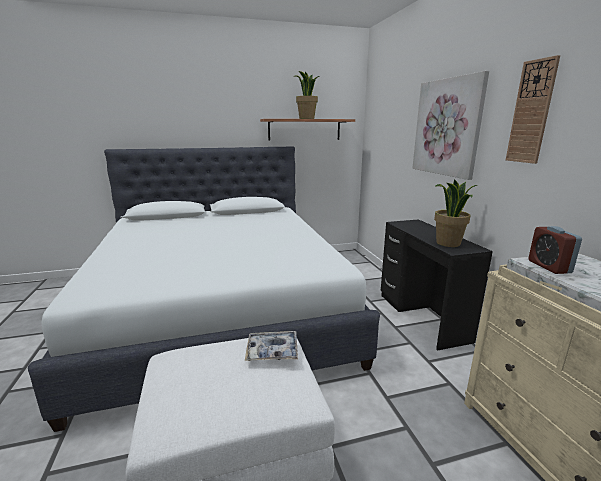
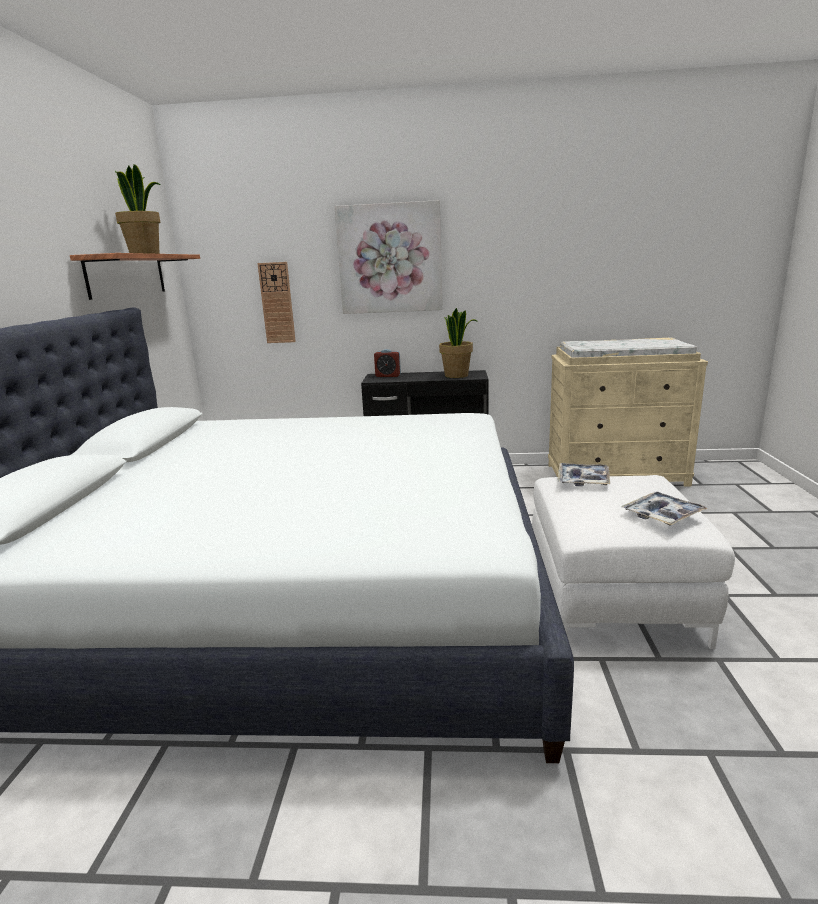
camera: 70 degrees left, 0 degrees up
(186, 401) = (662, 515): none -> tray
(531, 112) = (496, 240): wall clock -> wall clock (277, 303)
(549, 267) = (592, 347): alarm clock -> alarm clock (388, 376)

